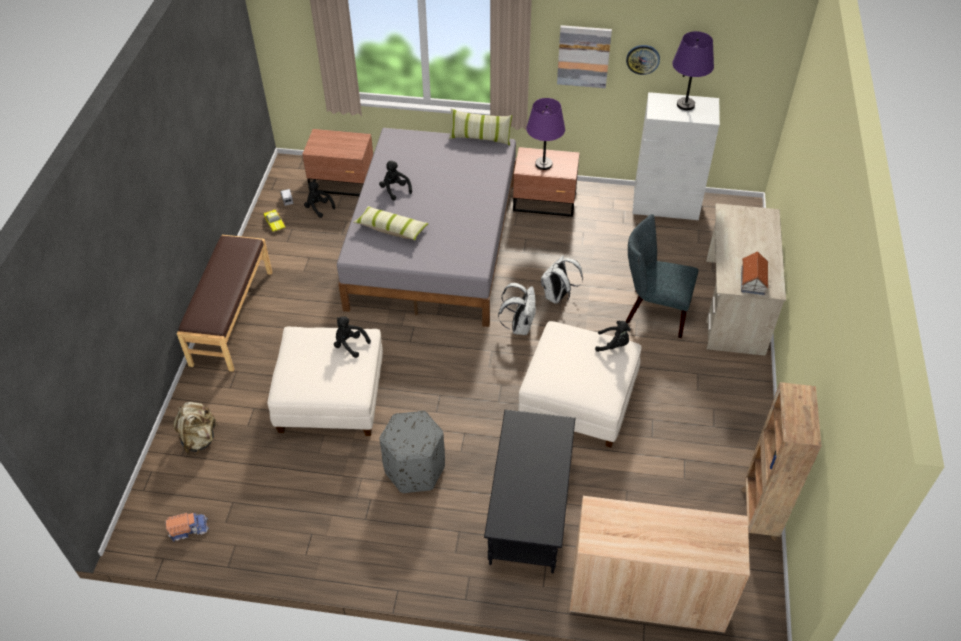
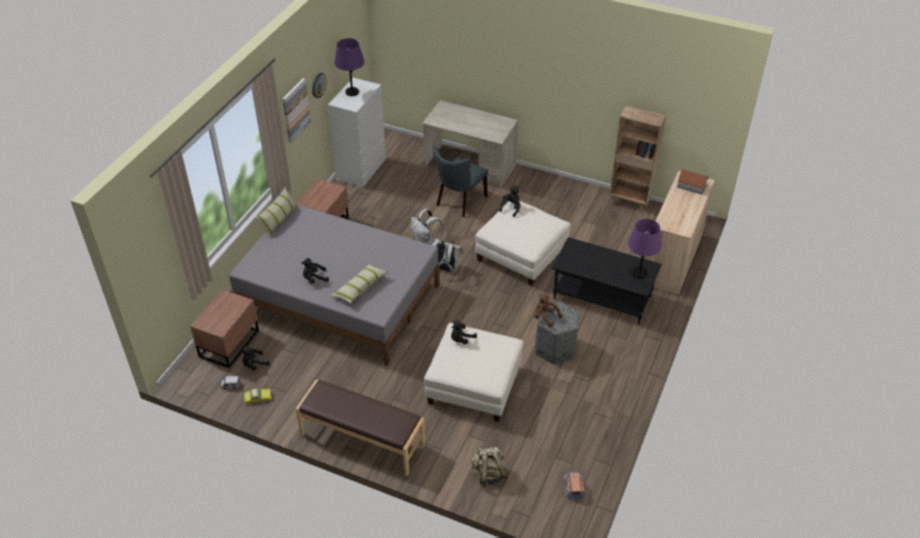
camera: 75 degrees left, 5 degrees down
(405, 419) = (545, 317): none -> brown plush toy
(544, 164) = (320, 198): purple table lamp -> purple table lamp (639, 273)
(753, 280) = (497, 127): toy house -> toy house (691, 186)

